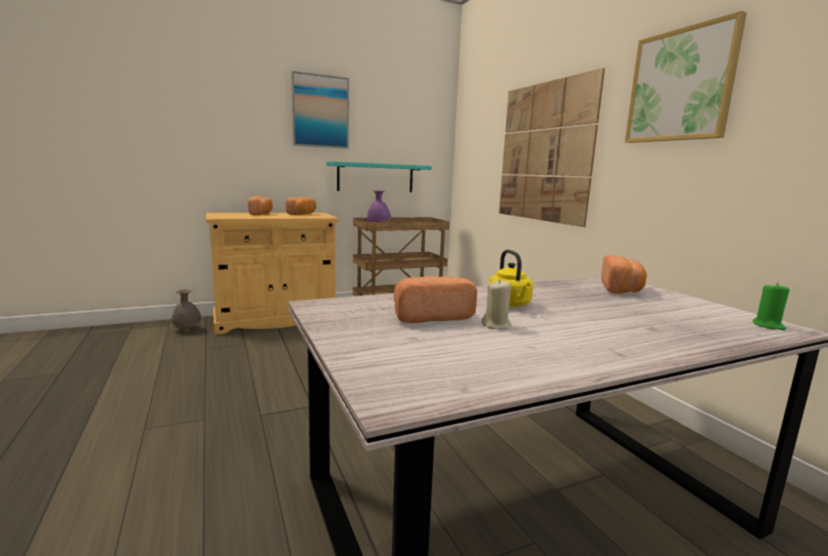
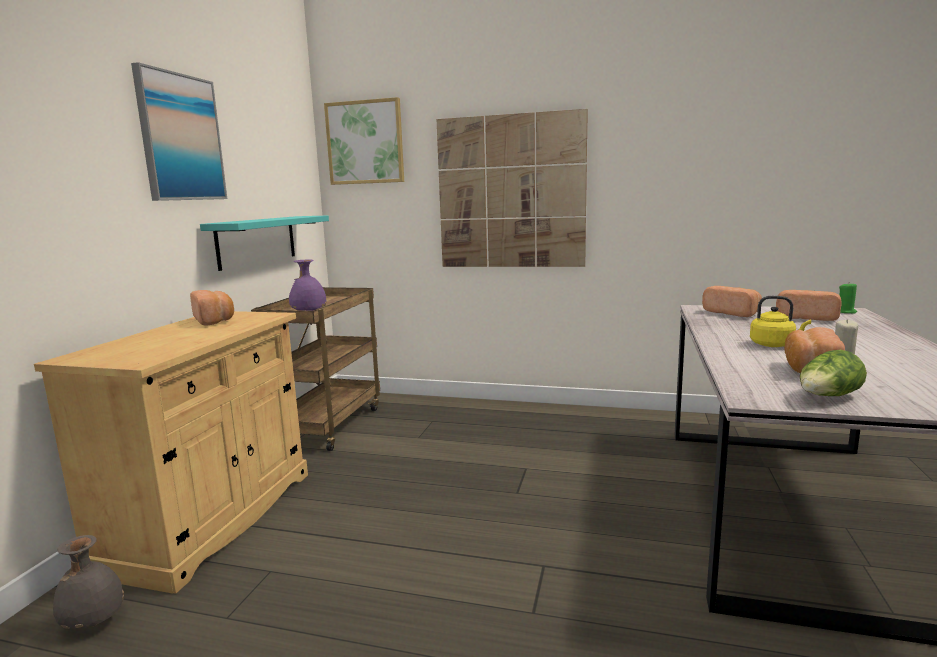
camera: 50 degrees left, 0 degrees up
(261, 214) = (161, 337): bread -> bread (806, 317)
(347, 322) = (827, 397): none -> lettuce
(680, 85) = (676, 134): picture -> picture (365, 142)

